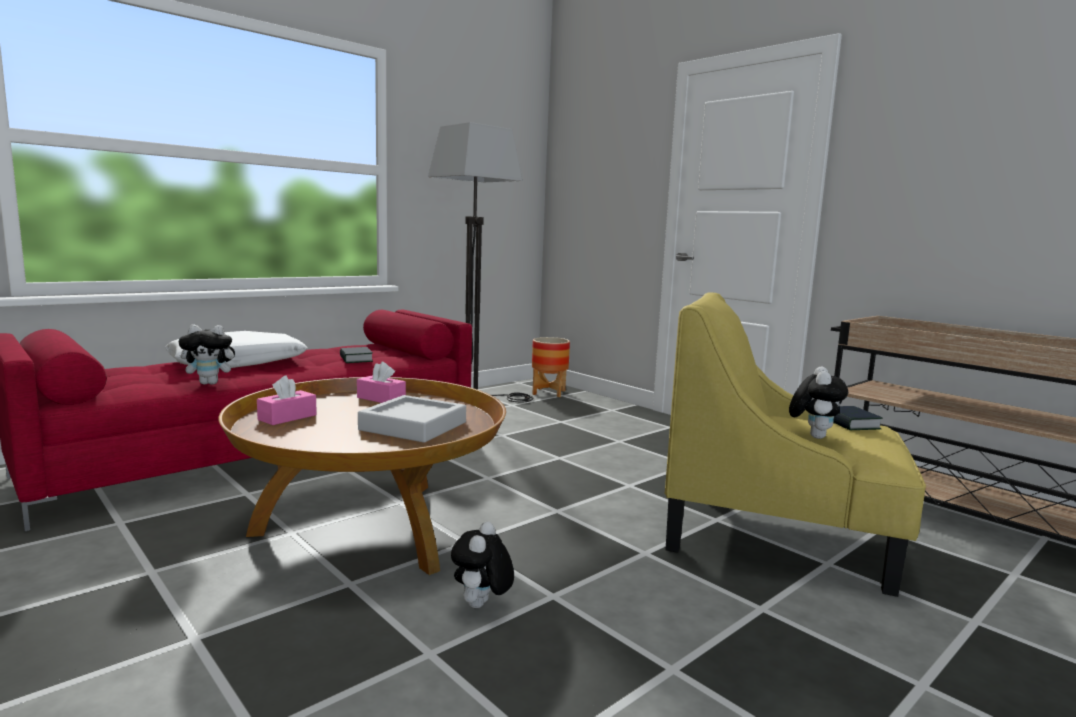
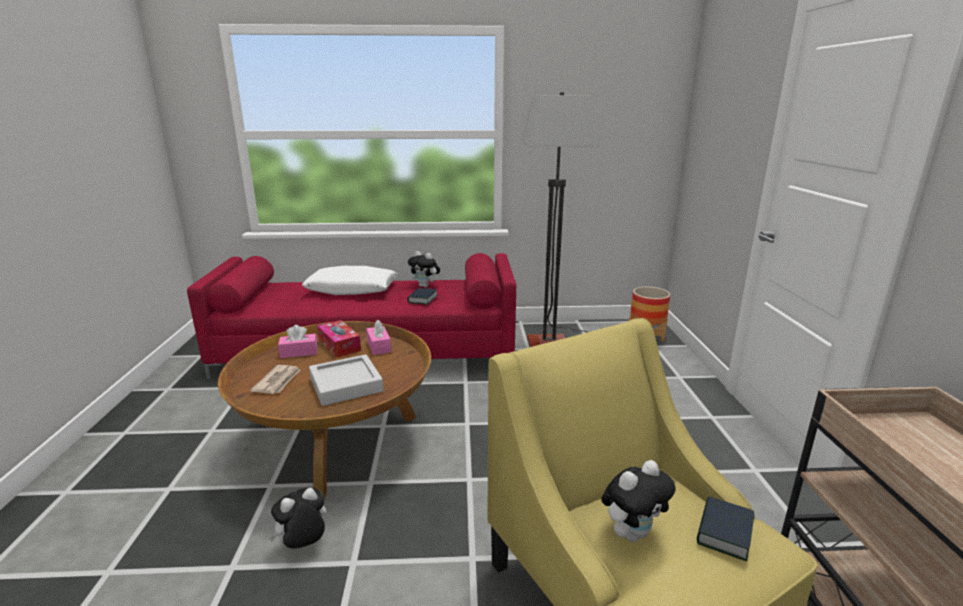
camera: 40 degrees right, 10 degrees up
(211, 383) = (307, 308): plush toy -> plush toy (425, 286)
(320, 439) = (278, 381): none -> newspaper
(328, 405) = (339, 345): none -> tissue box

